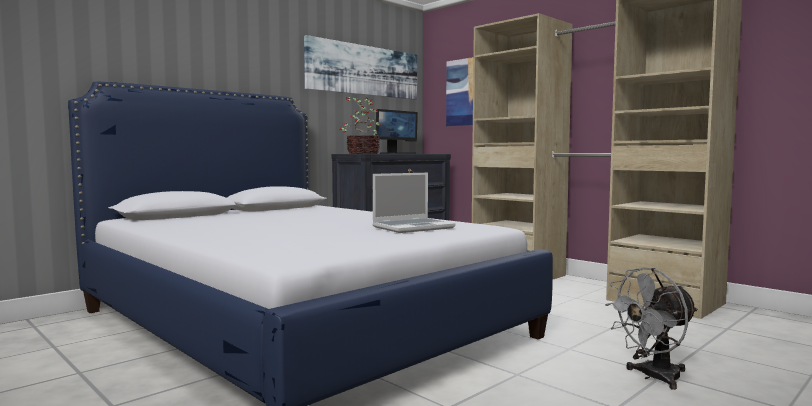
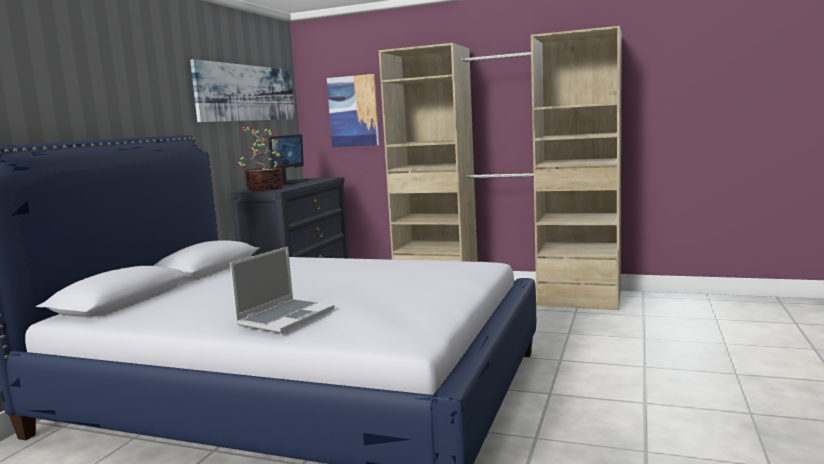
camera: 25 degrees left, 5 degrees up
(413, 227) = (425, 277): laptop -> laptop (286, 317)
(653, 377) = (640, 370): grey fan -> none

